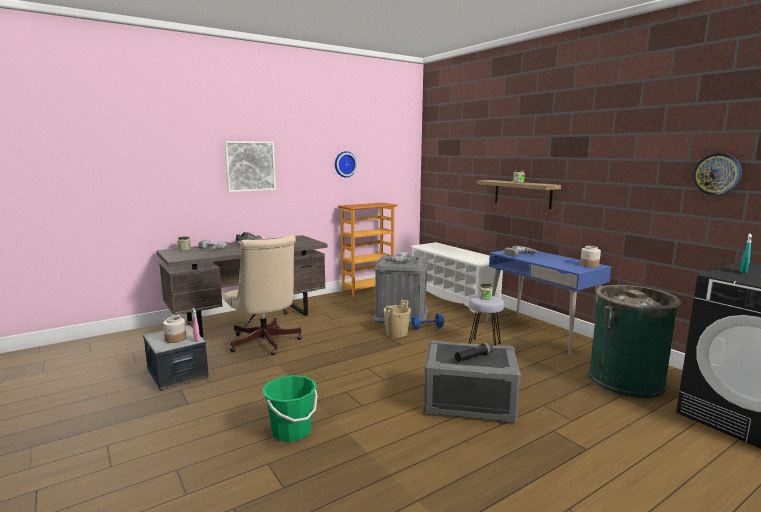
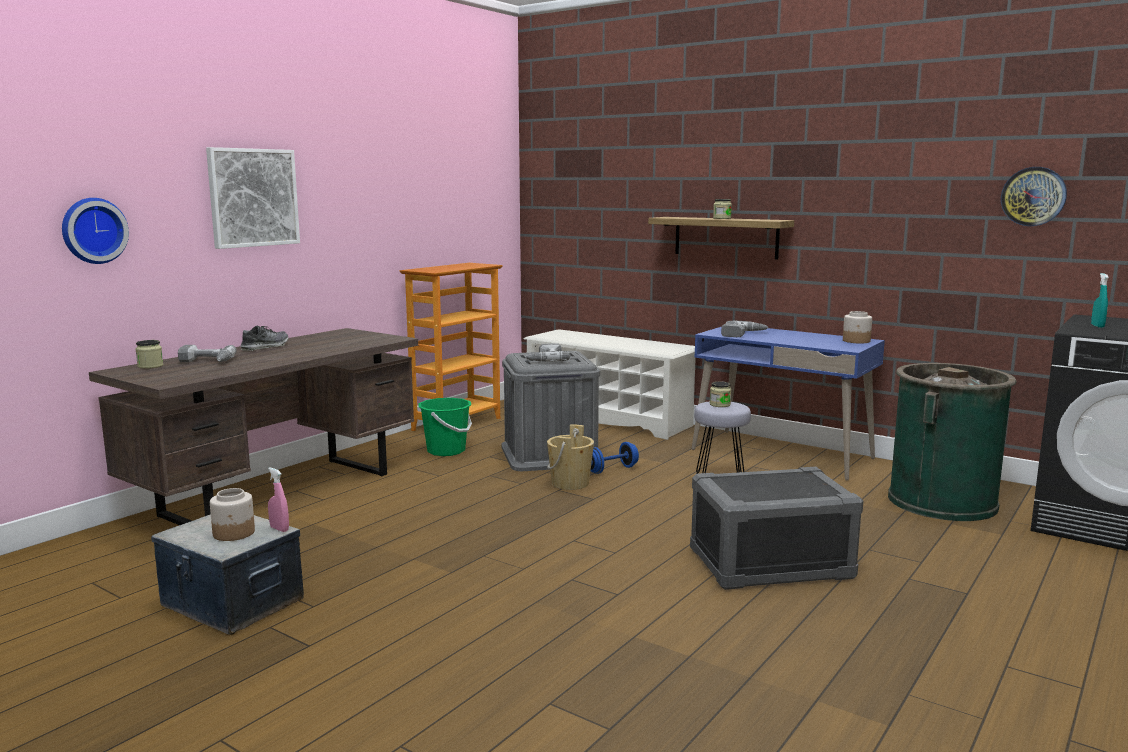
camera: 20 degrees left, 0 degrees up
(265, 344) = (354, 530): beige office chair -> none
(291, 431) = (542, 651): green bucket -> green bucket (446, 451)
(344, 164) = (407, 194): wall clock -> wall clock (93, 230)
(473, 357) = (781, 488): black flashlight -> none

